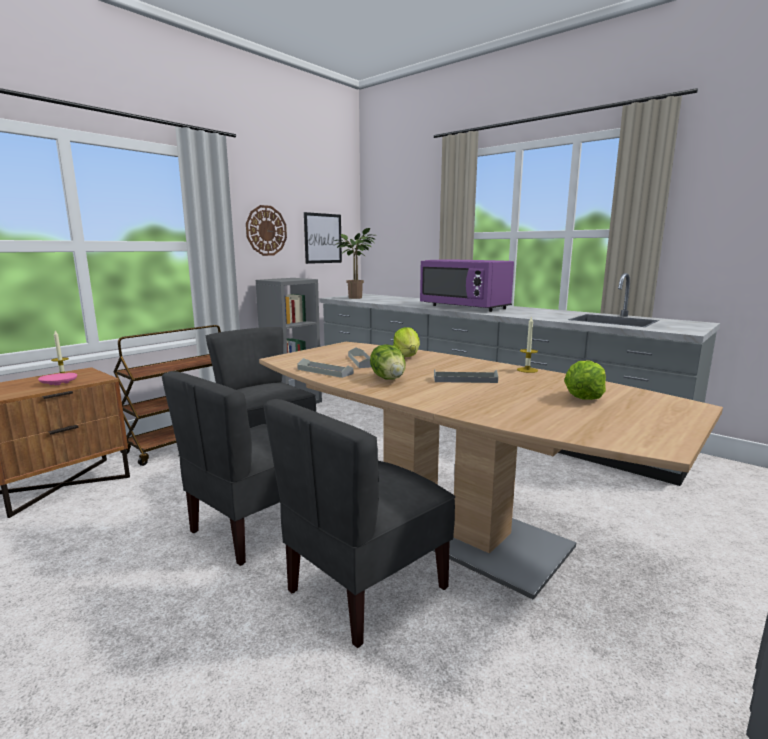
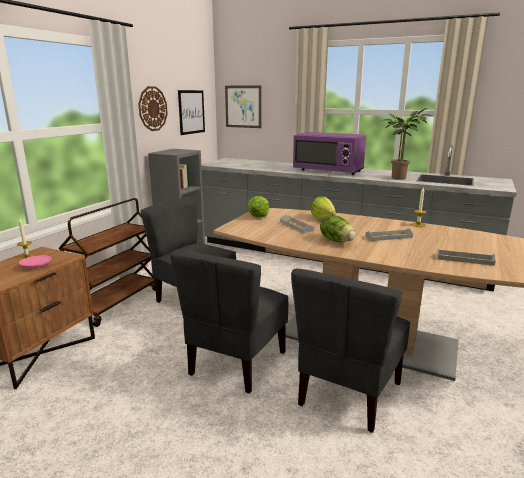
camera: 15 degrees left, 5 degrees up
(325, 371) = (282, 238): grey tray -> grey tray (464, 259)
(357, 297) = (228, 163): potted plant -> potted plant (400, 178)
(388, 233) = (243, 106): none -> picture
(584, 398) = (477, 245): lettuce -> lettuce (259, 216)

